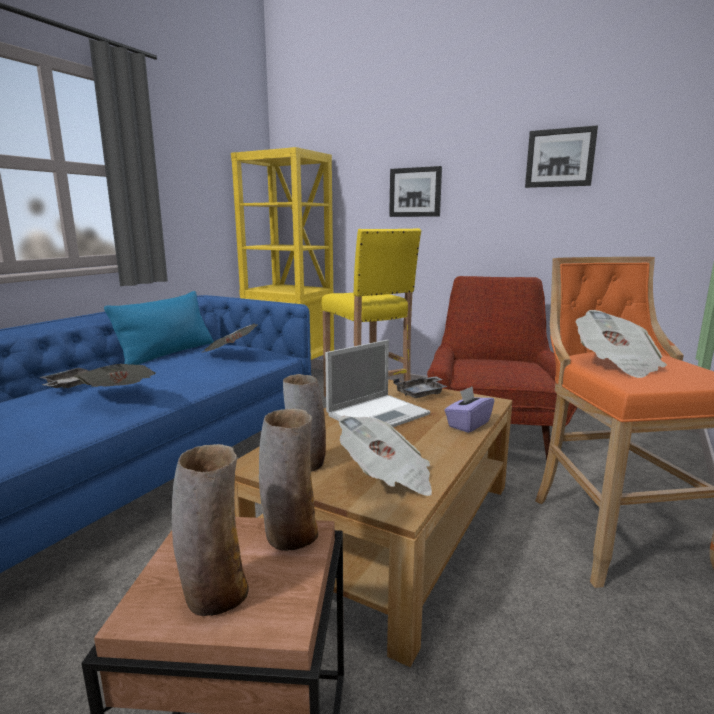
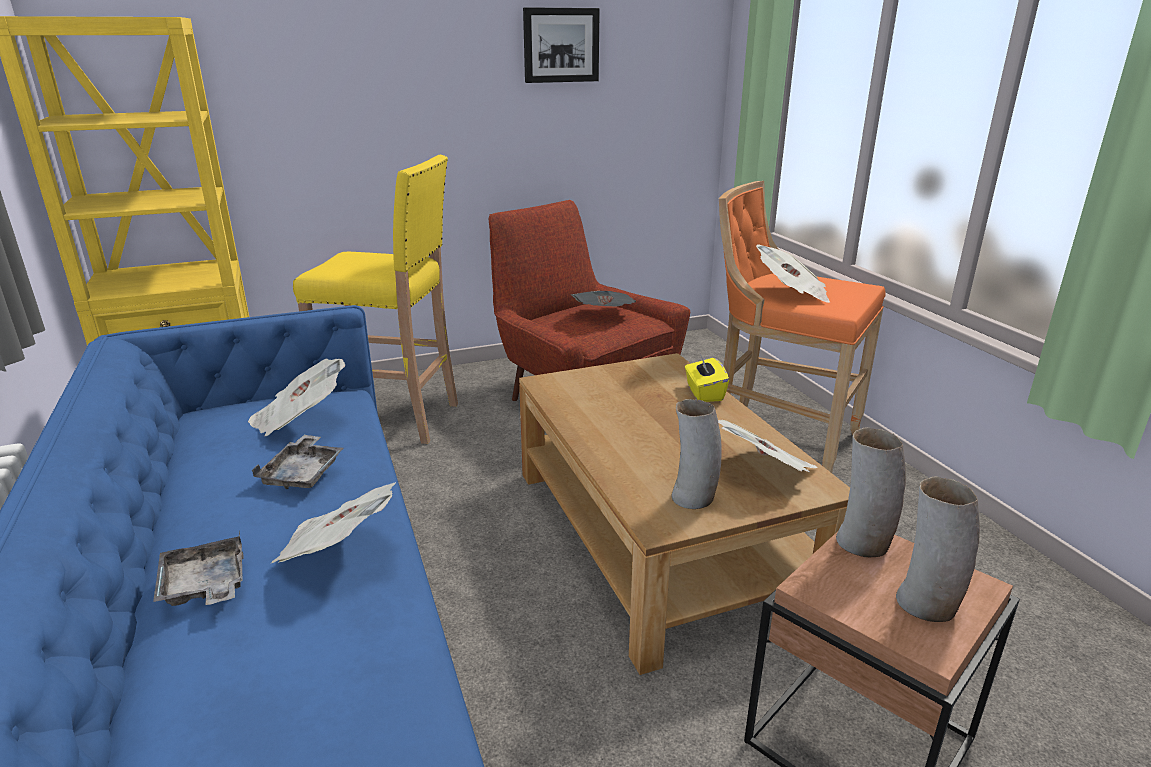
camera: 50 degrees left, 10 degrees up
(168, 354) = (182, 464): blue pillow -> none
(379, 414) = (624, 418): laptop -> none
(415, 192) = (367, 88): picture -> none
(421, 393) = (603, 378): grey tray -> grey tray (303, 473)
(468, 424) = (704, 393): purple tissue box -> yellow tissue box
(512, 368) = (604, 316): none -> newspaper

